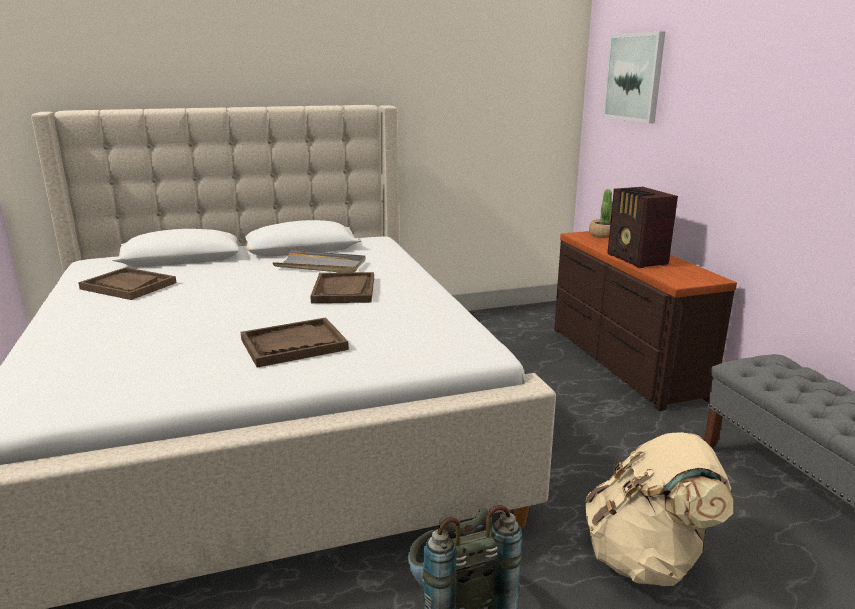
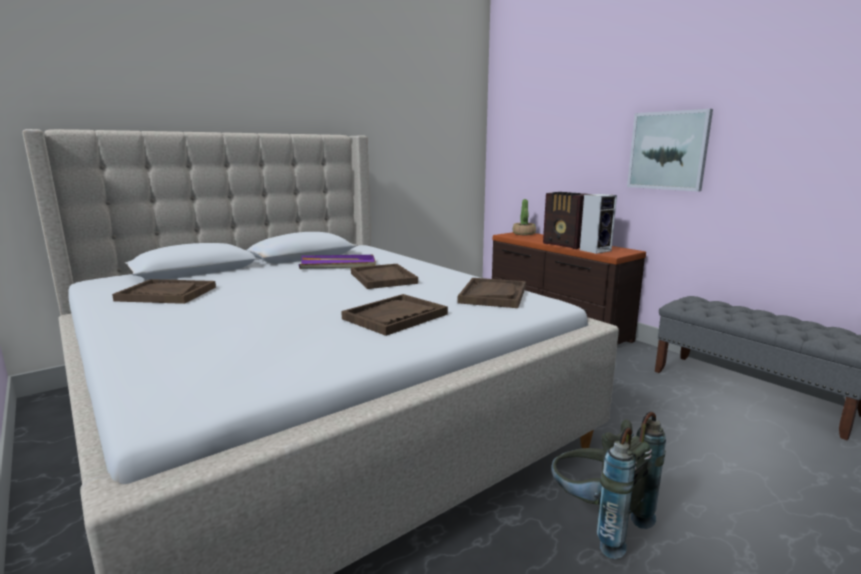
camera: 20 degrees left, 5 degrees down
(321, 265) = (338, 265): grey tray -> purple tray
(431, 330) = (493, 295): none -> brown tray
(634, 77) = (535, 116): picture -> picture (668, 150)
(647, 559) = (688, 449): beige backpack -> none
(664, 273) = (595, 250): none -> speaker

